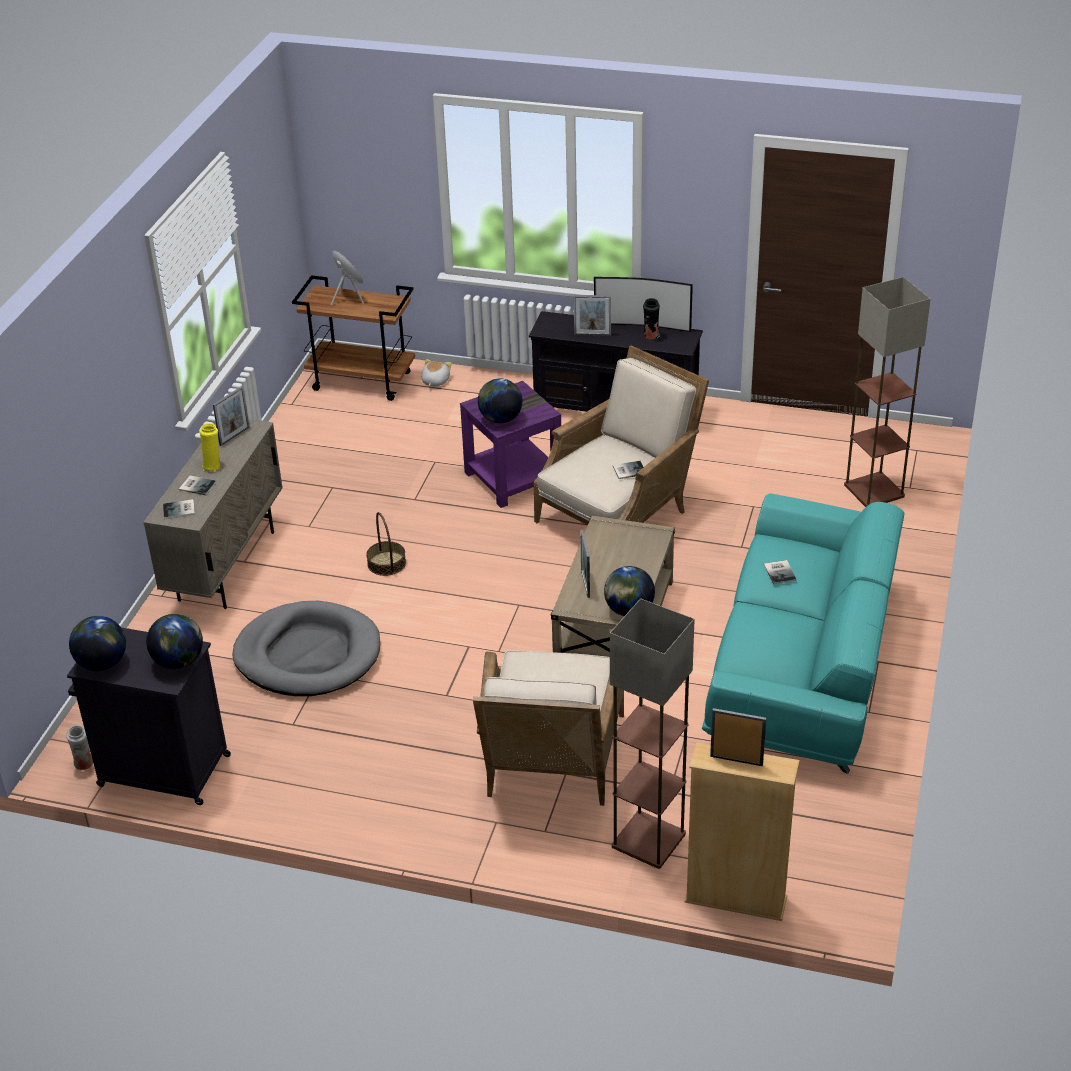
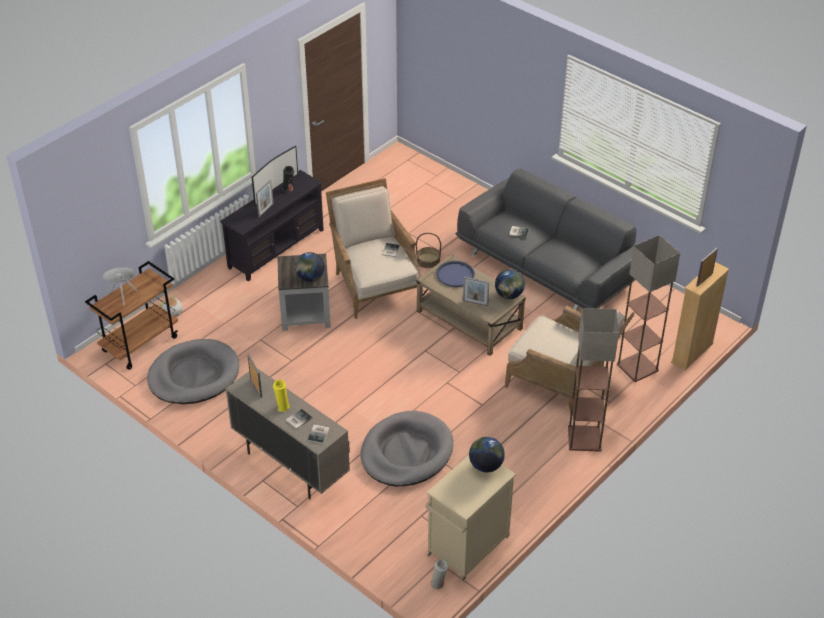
camera: 65 degrees left, 5 degrees up
(102, 663) = (465, 500): globe -> none
(161, 770) = (467, 547): black cabinet -> beige cabinet
(336, 437) = (194, 375): none -> grey dog bed
(386, 563) = (345, 392): basket -> basket (428, 260)
(513, 477) = (304, 312): purple side table -> grey side table
(631, 545) = (455, 274): none -> blue tray
(803, 666) = (547, 267): turquoise sofa -> grey sofa
(873, 490) = (429, 188): floor lamp -> floor lamp (584, 439)

